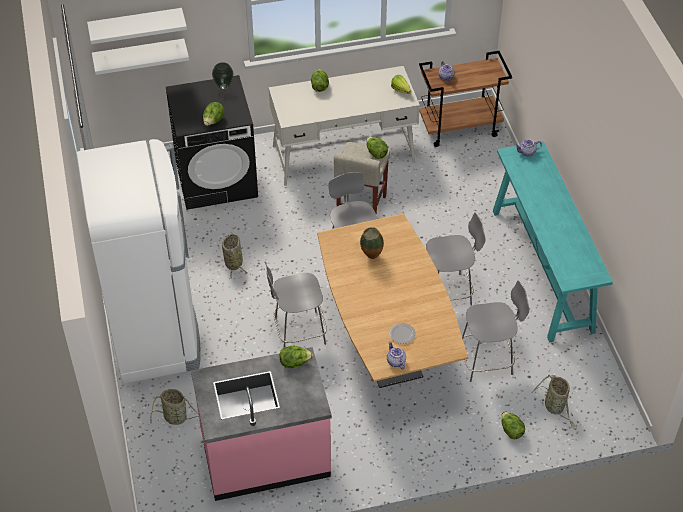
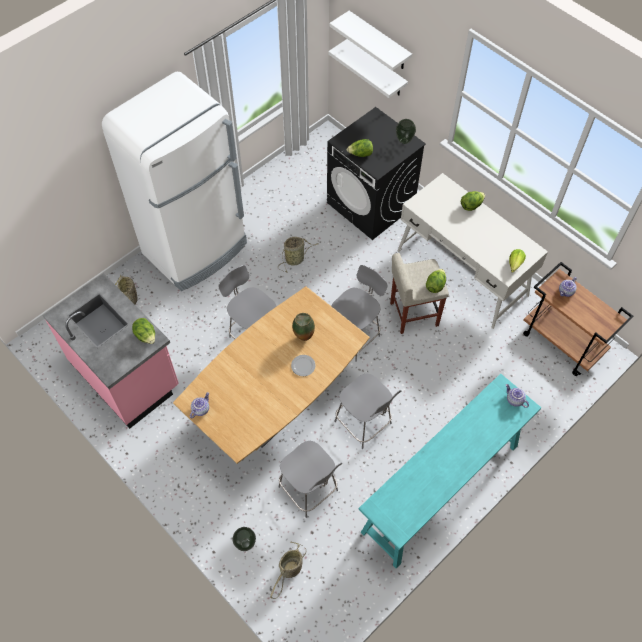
camera: 60 degrees right, 10 degrees up
(402, 334) = (233, 400): plate -> plate (303, 366)
(511, 430) = (245, 544): lettuce -> vase

